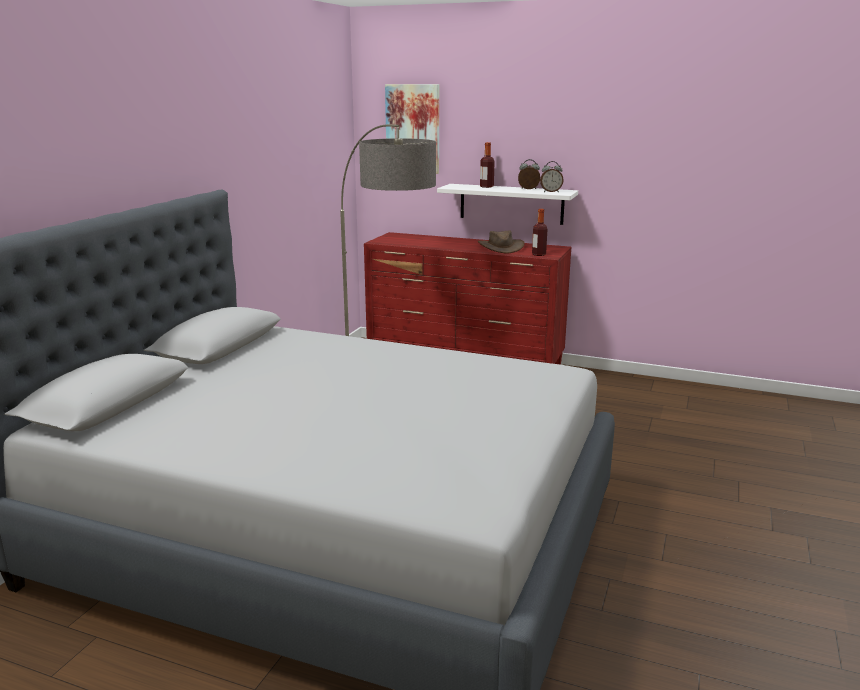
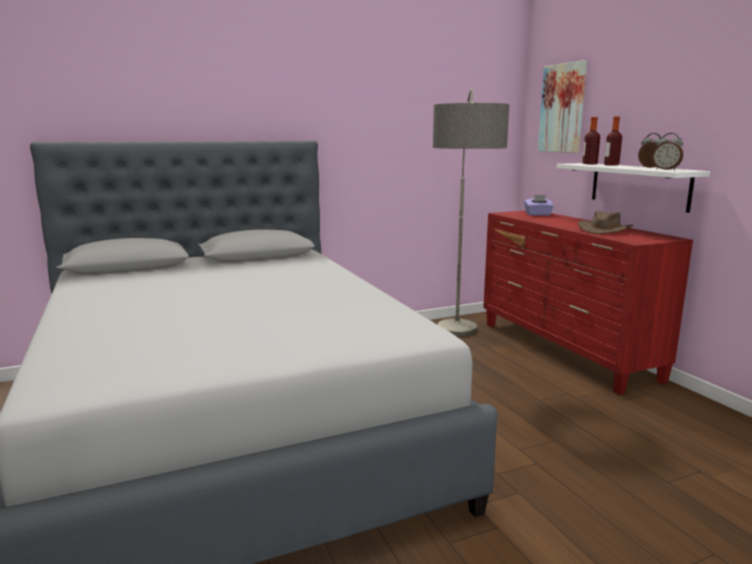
camera: 45 degrees right, 5 degrees down
(410, 238) = (538, 214): none -> purple tissue box
(538, 254) = (628, 239): bottle -> bottle (589, 164)

